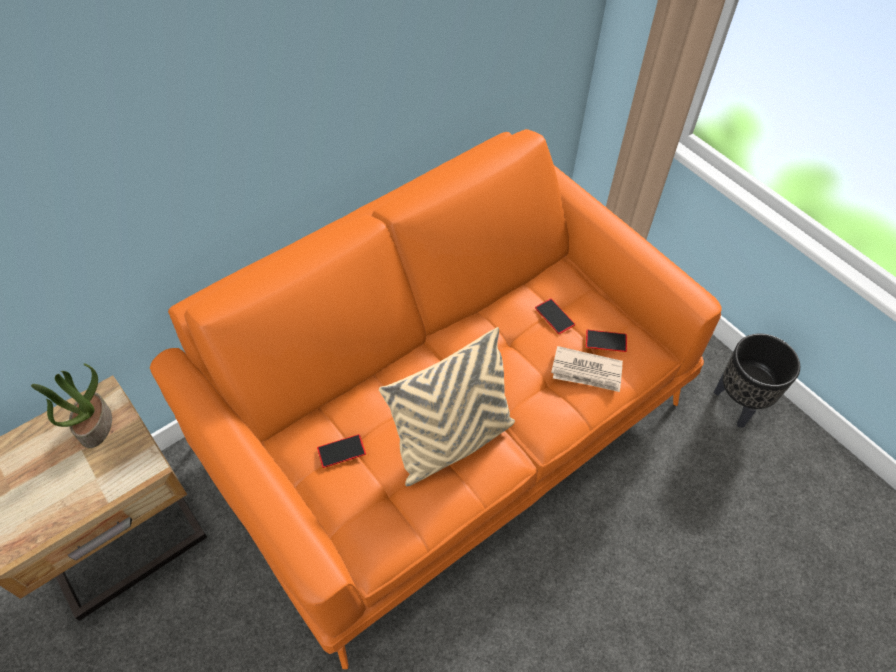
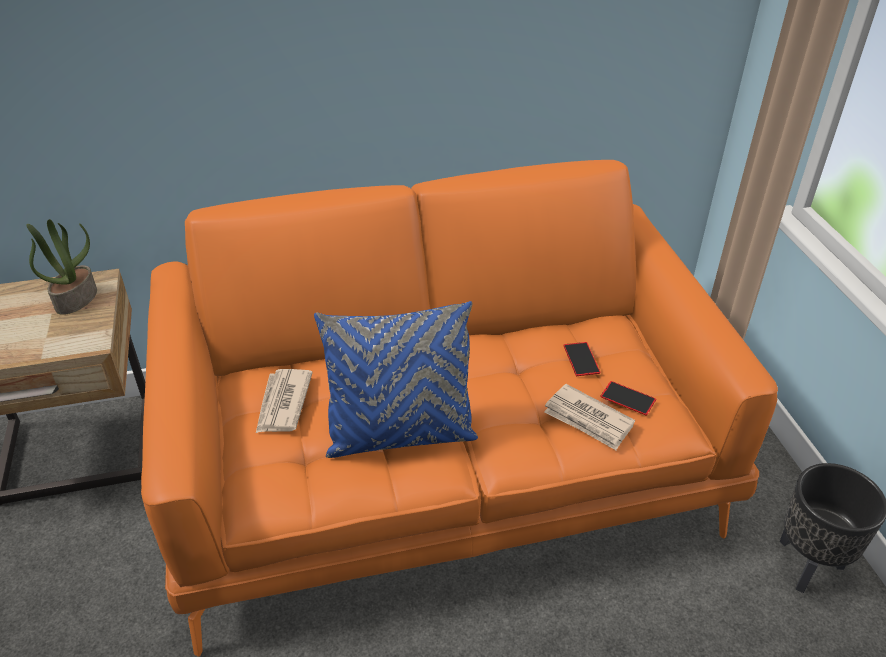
camera: 25 degrees right, 15 degrees down
(341, 451) = (282, 403): phone -> newspaper
(452, 441) = (400, 435): beige pillow -> blue pillow

